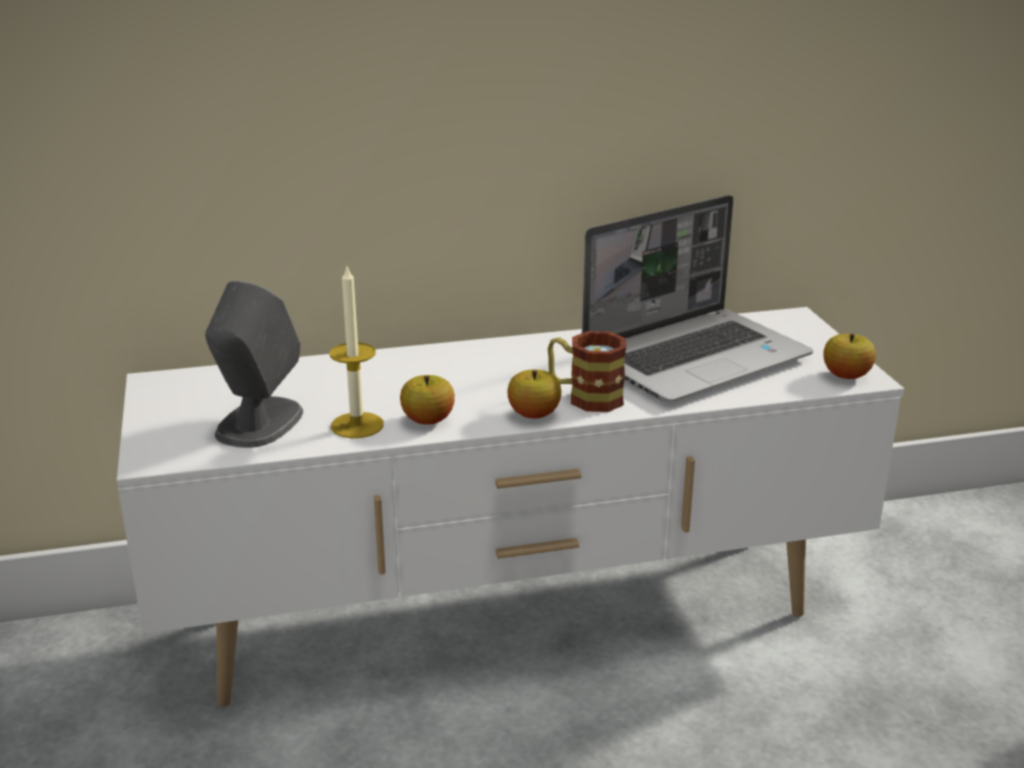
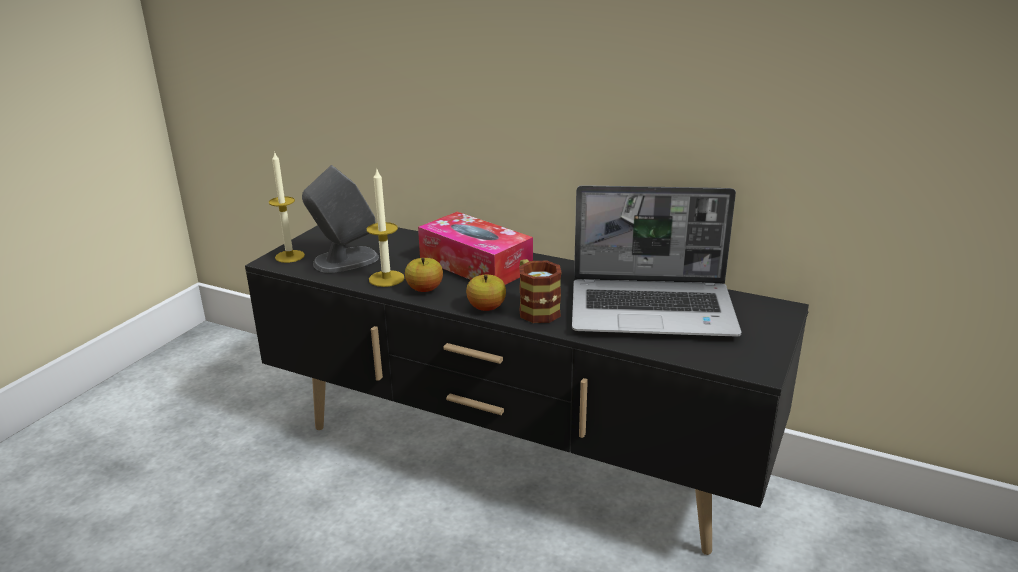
camera: 40 degrees right, 0 degrees up
(166, 445) = (289, 256): none -> candle
(435, 373) = (475, 265): none -> tissue box
(513, 620) = (513, 458): white tv stand -> black tv stand
(846, 376) = (746, 362): apple -> none

